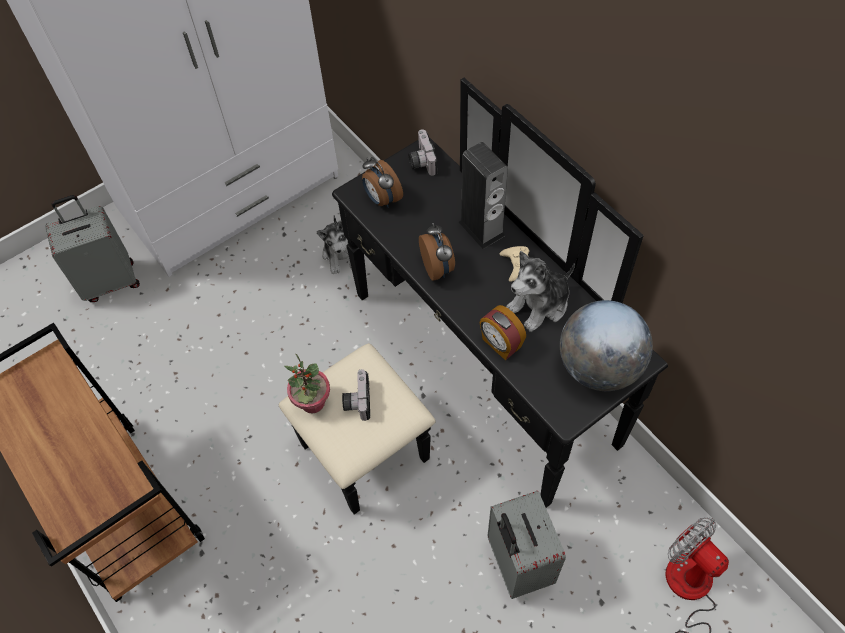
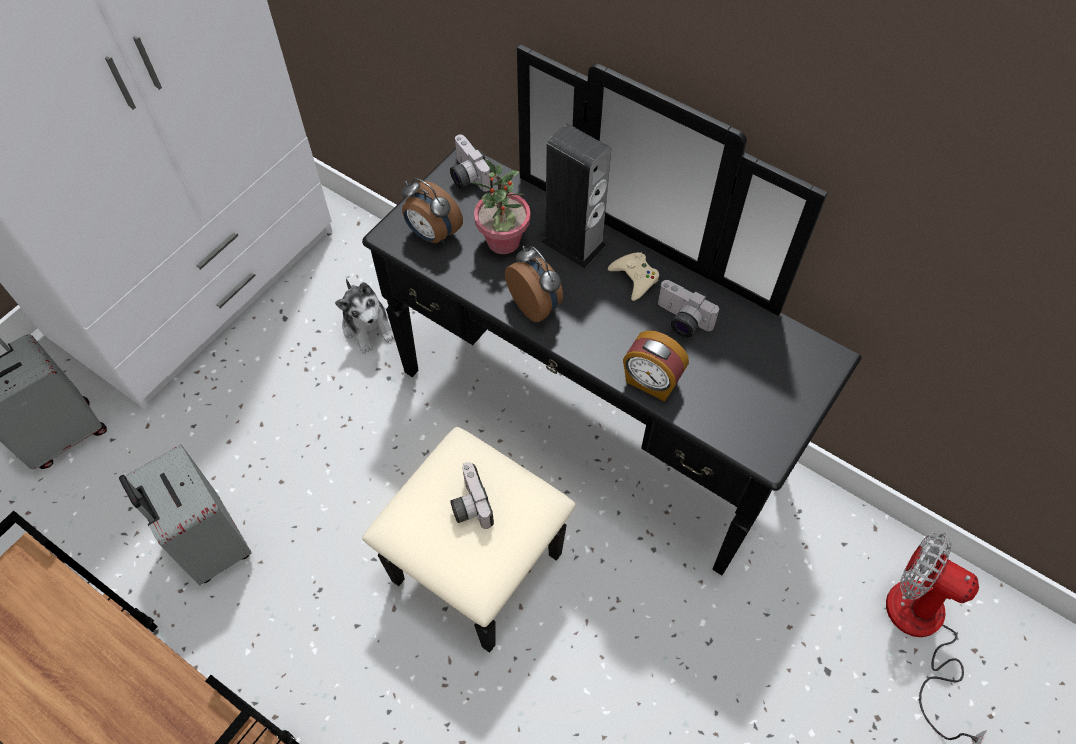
camera: 20 degrees left, 0 degrees up
(312, 402) = (410, 523): potted plant -> potted plant (503, 242)
(517, 563) = (712, 653): grey suitcase -> grey suitcase (210, 544)
(539, 305) = (681, 321): plush toy -> camera
(598, 366) = (781, 380): globe -> none

